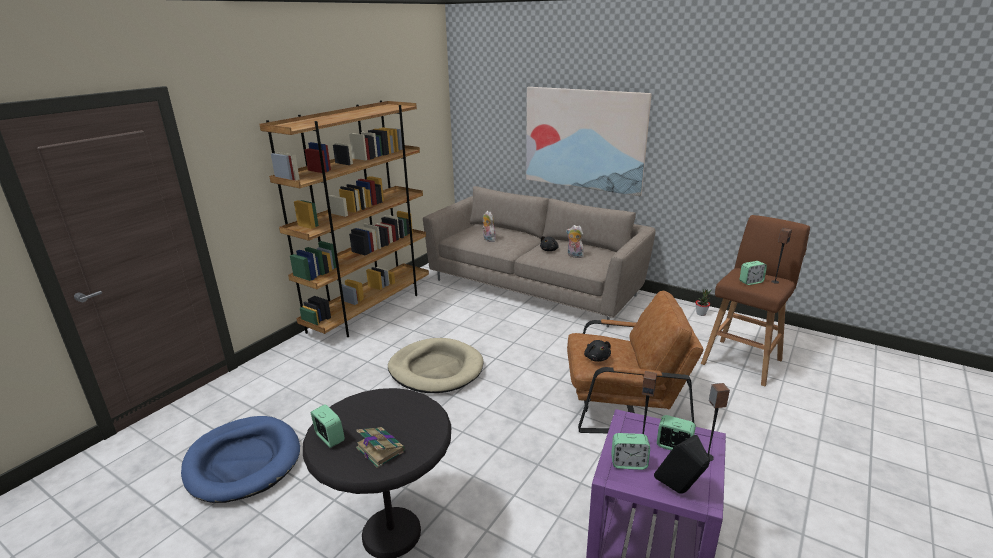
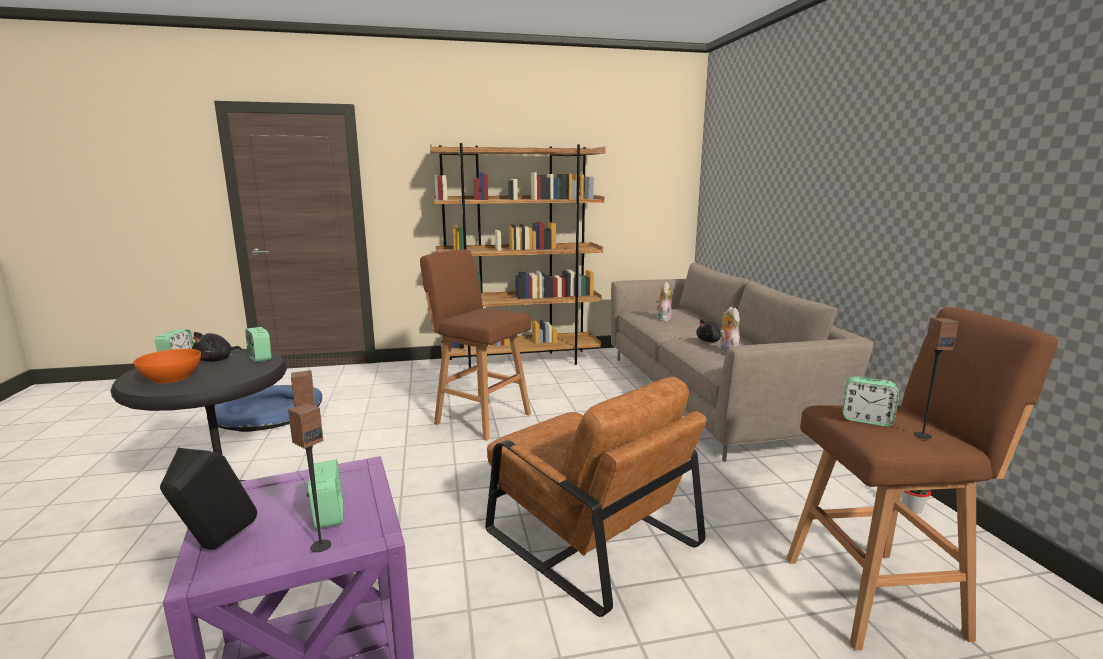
camera: 45 degrees right, 10 degrees down
(379, 449) = (171, 377): book -> orange bowl
(436, 369) = (480, 418): beige dog bed -> brown stool
(584, 139) = (807, 201): picture -> none
(596, 358) = (538, 437): black plush toy -> black plush toy (216, 360)
(629, 463) = (259, 496): alarm clock -> alarm clock (260, 358)

